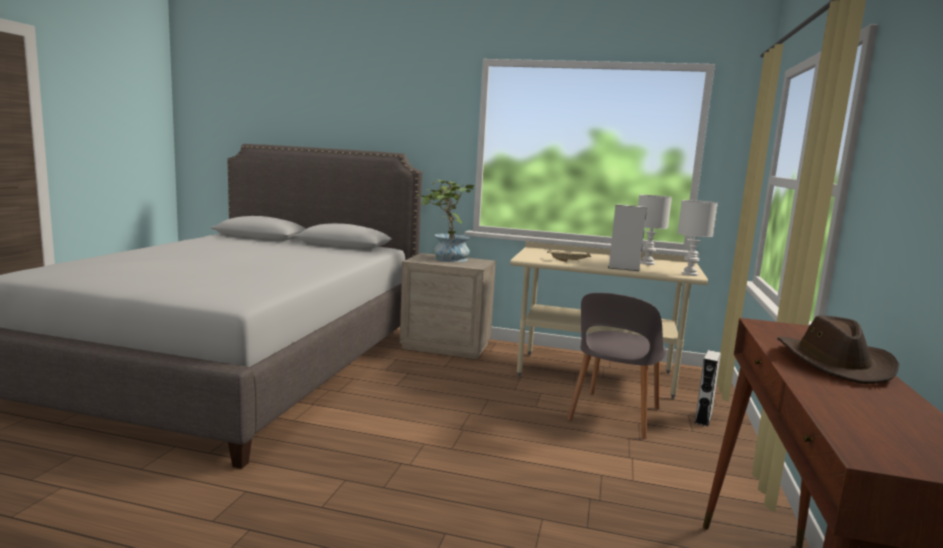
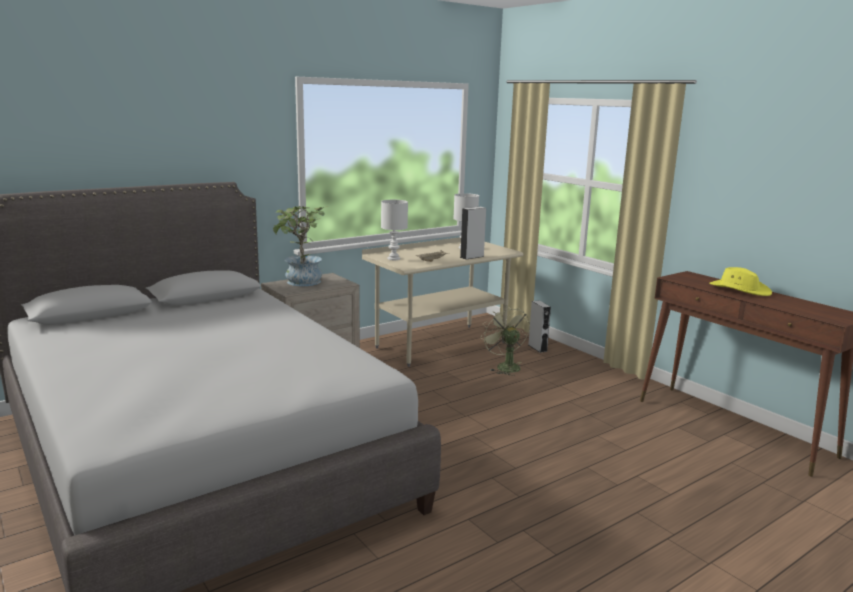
camera: 50 degrees left, 5 degrees up
(613, 415) = (504, 366): grey chair -> green fan
(690, 274) = (506, 250): white table lamp -> white table lamp (394, 258)
(835, 363) = (739, 289): brown hat -> yellow hat

